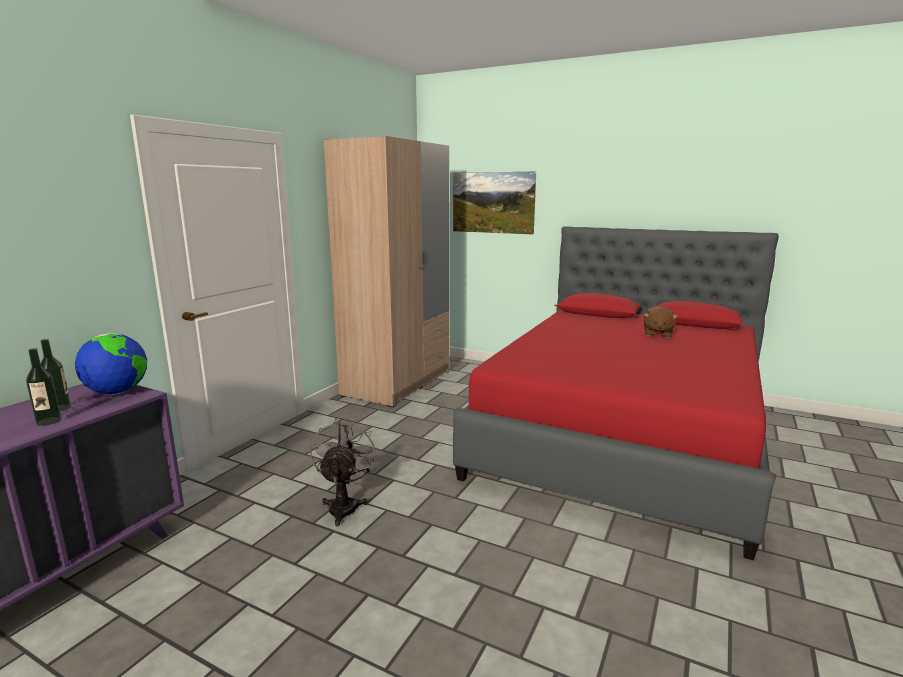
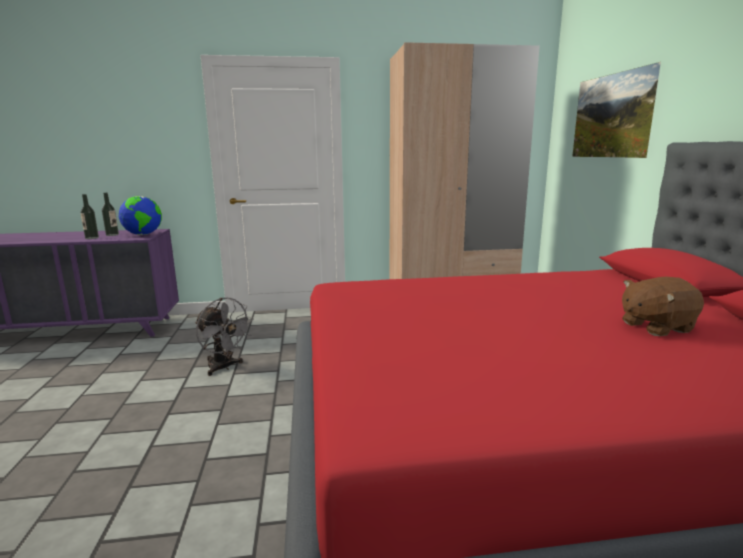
camera: 55 degrees right, 0 degrees up
(344, 505) = (224, 367): grey fan -> grey fan turned 75 degrees clockwise

